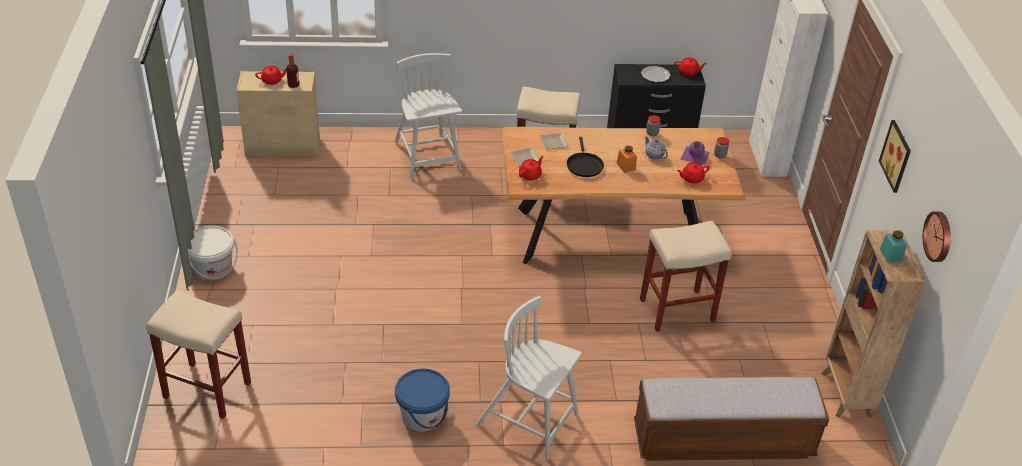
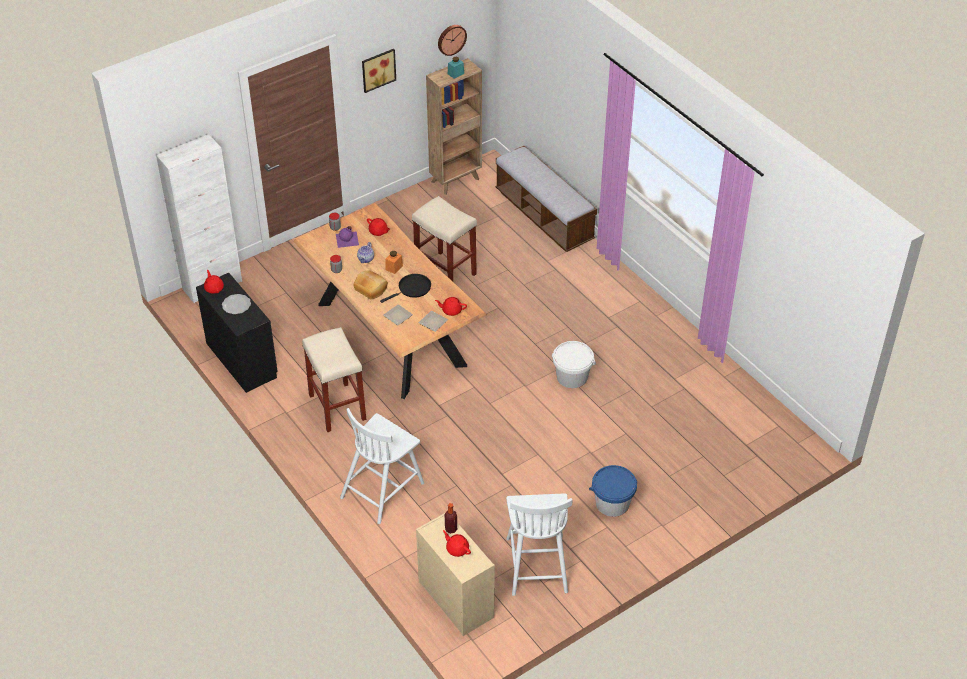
camera: 120 degrees left, 5 degrees up
(208, 390) = (743, 460): beige stool -> none
(213, 268) = (641, 539): white bucket -> white bucket (572, 377)
(422, 416) = (655, 346): blue bucket -> blue bucket (612, 503)
(529, 421) = (610, 298): white chair -> white chair (536, 563)
(606, 142) = (371, 289): none -> bread

